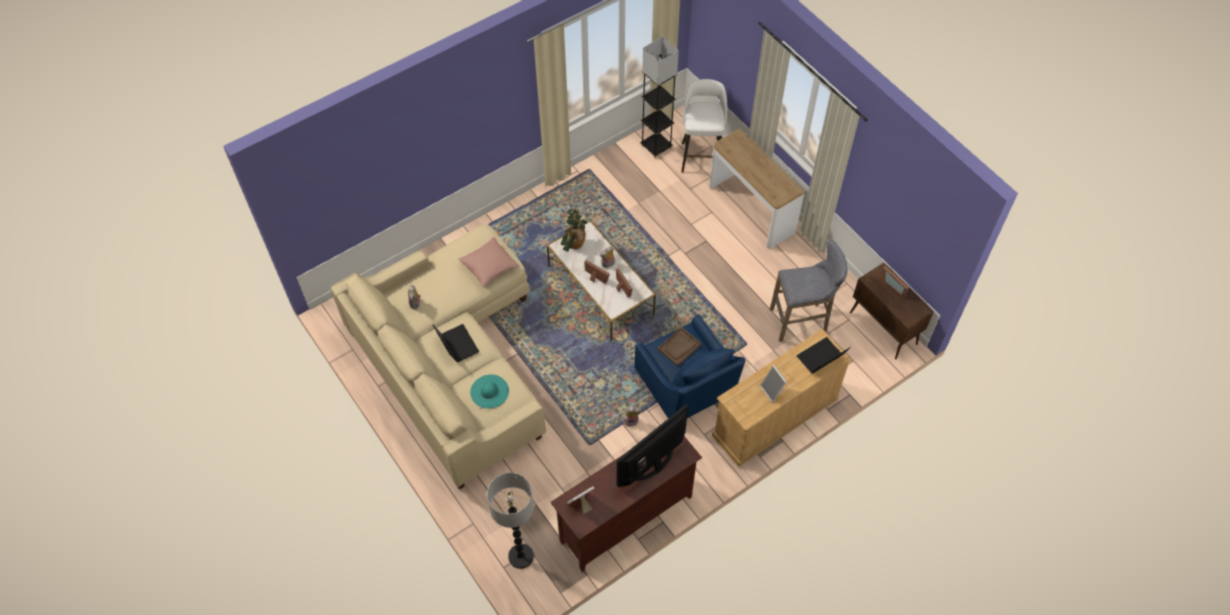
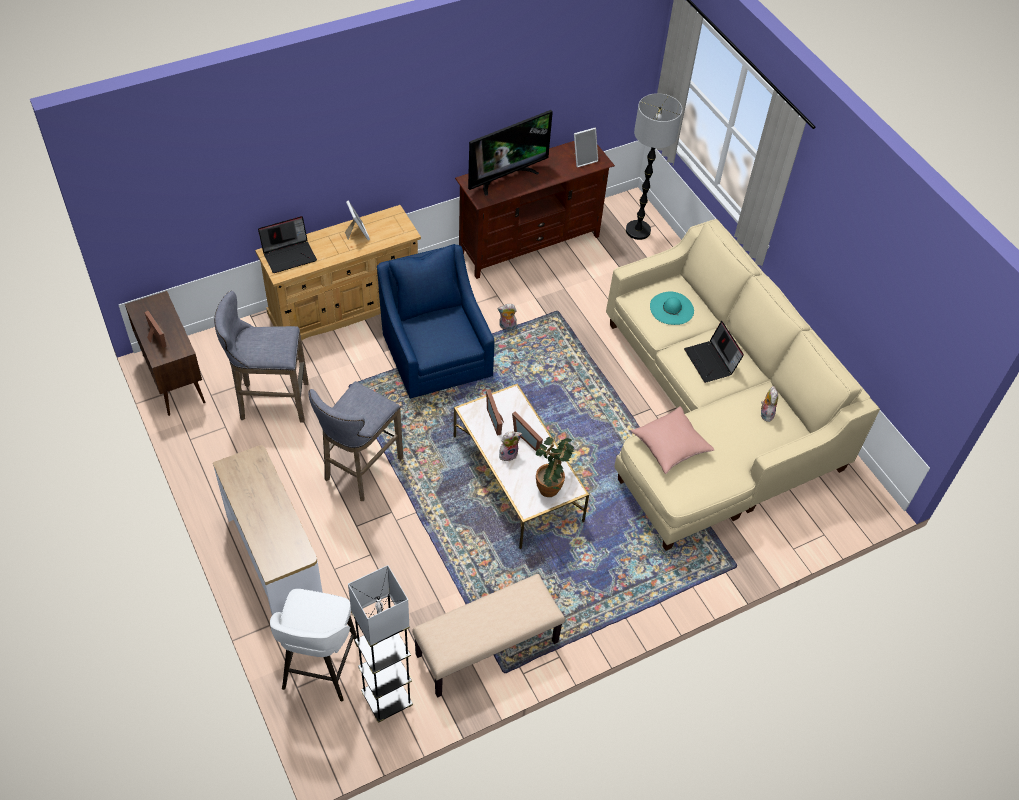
camera: 175 degrees left, 5 degrees down
(602, 180) = (487, 649): none -> beige bench
(679, 347) = (441, 338): brown tray -> none
(715, 278) = (360, 471): none -> grey stool

